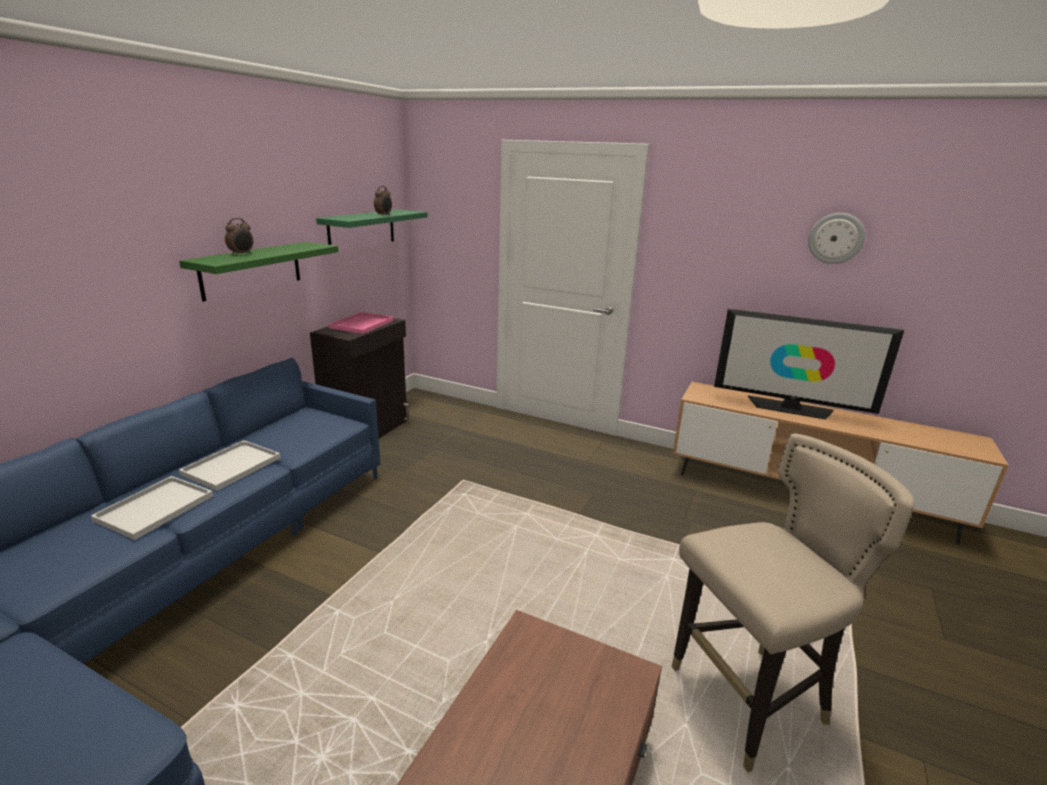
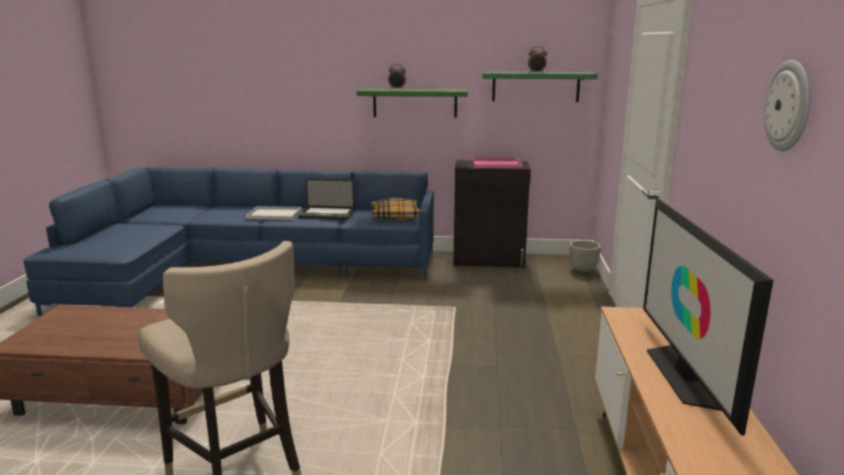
camera: 70 degrees right, 5 degrees down
(232, 465) = (327, 214): white tray -> laptop
(313, 424) = (396, 216): none -> pillow
(443, 401) = (583, 270): none -> grey planter

